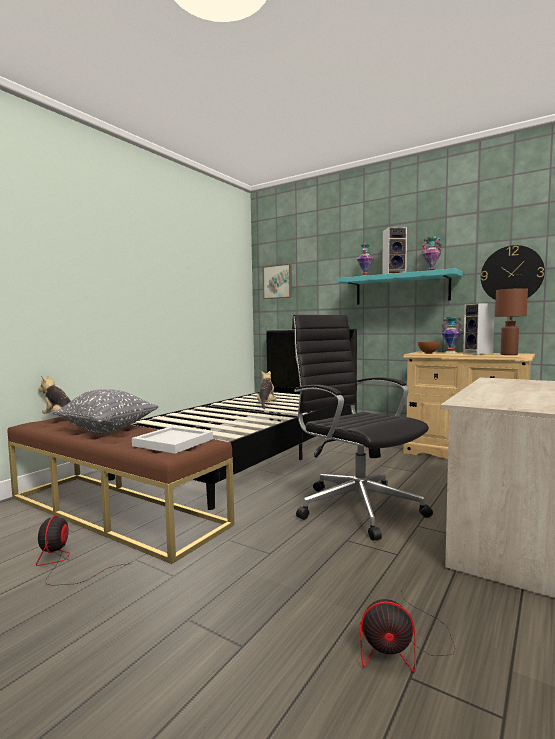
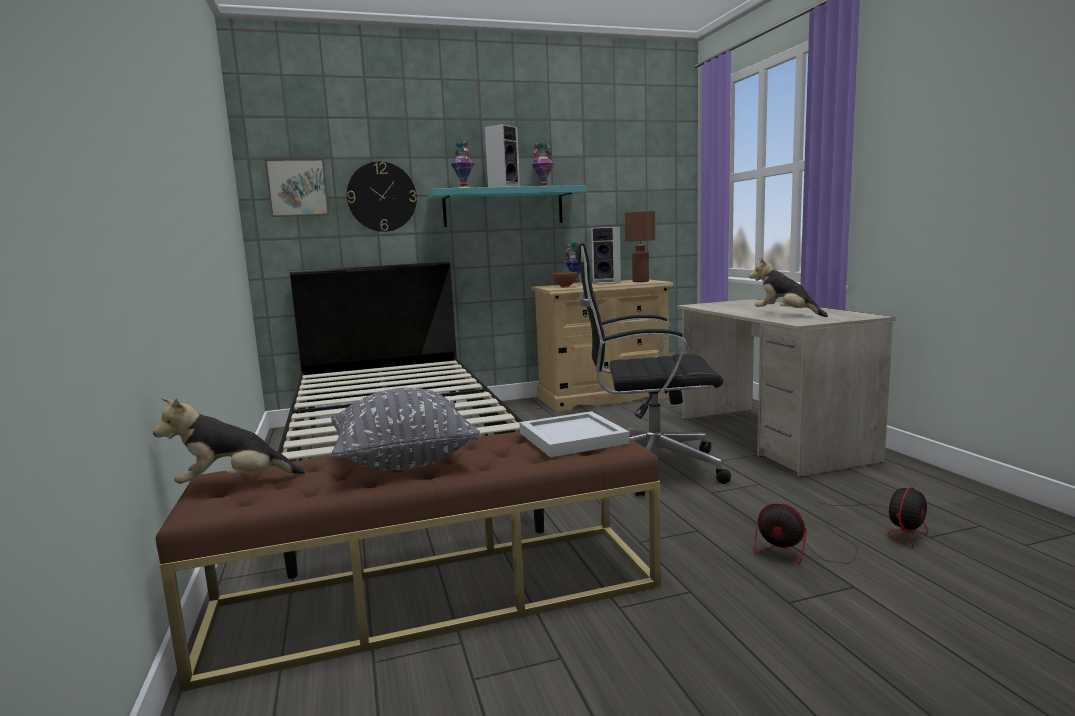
camera: 50 degrees left, 5 degrees up
(64, 563) = (567, 663): fan -> fan (801, 551)
(266, 404) = (387, 388): plush toy -> plush toy (785, 315)
(511, 274) = (619, 194): wall clock -> wall clock (382, 197)

